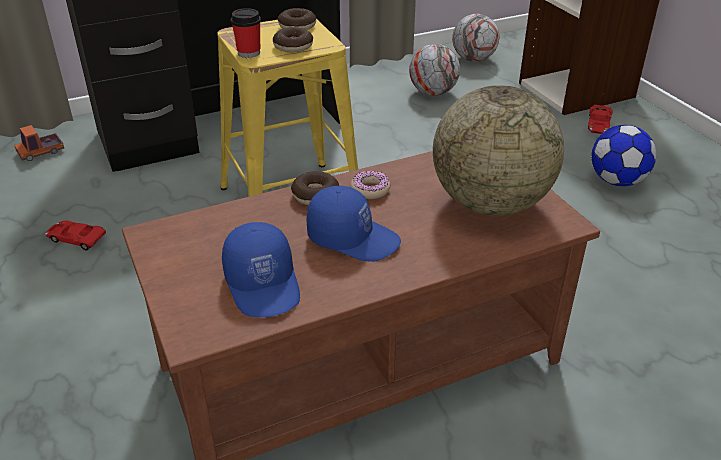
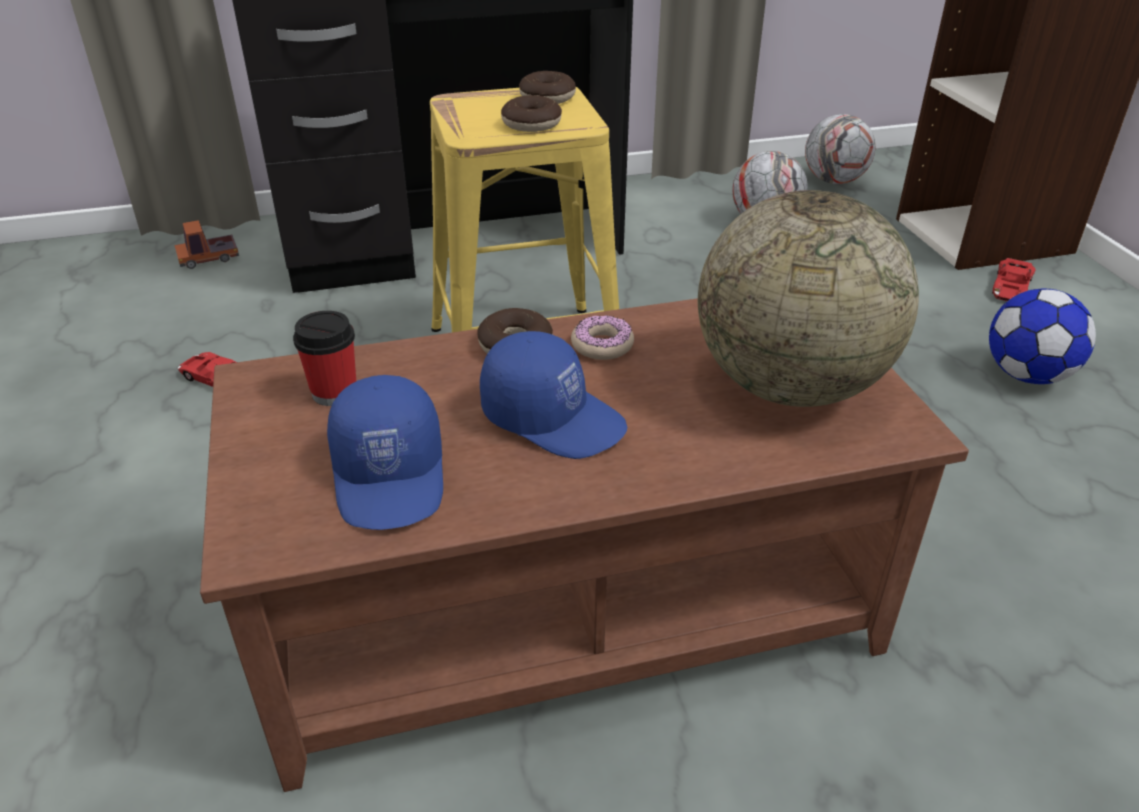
camera: 10 degrees right, 0 degrees up
(249, 53) = (464, 128): cup -> cup (334, 392)

